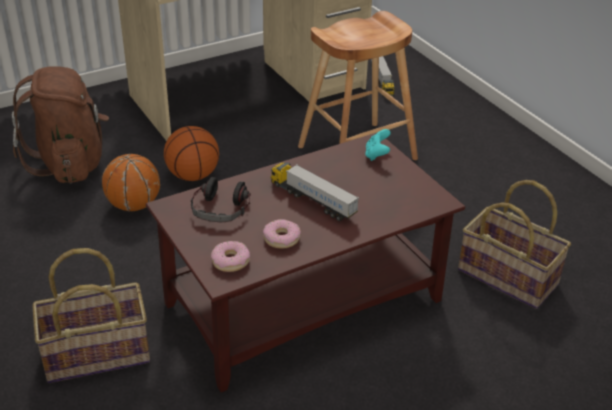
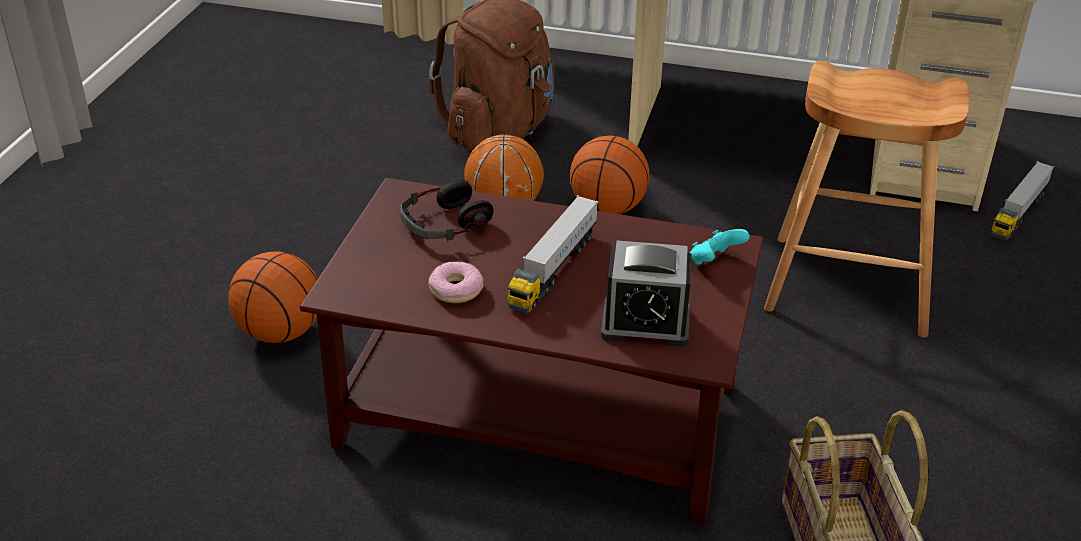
camera: 45 degrees right, 0 degrees up
(97, 352) = (280, 332): basket -> basketball
(230, 261) = (371, 281): donut -> none
(312, 200) = (553, 269): toy truck -> toy truck turned 150 degrees counterclockwise
(392, 201) = (645, 323): none -> alarm clock

